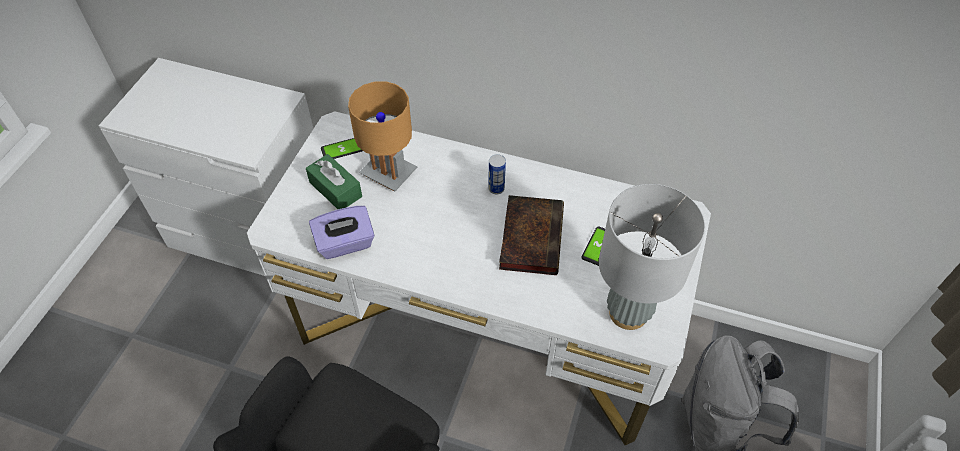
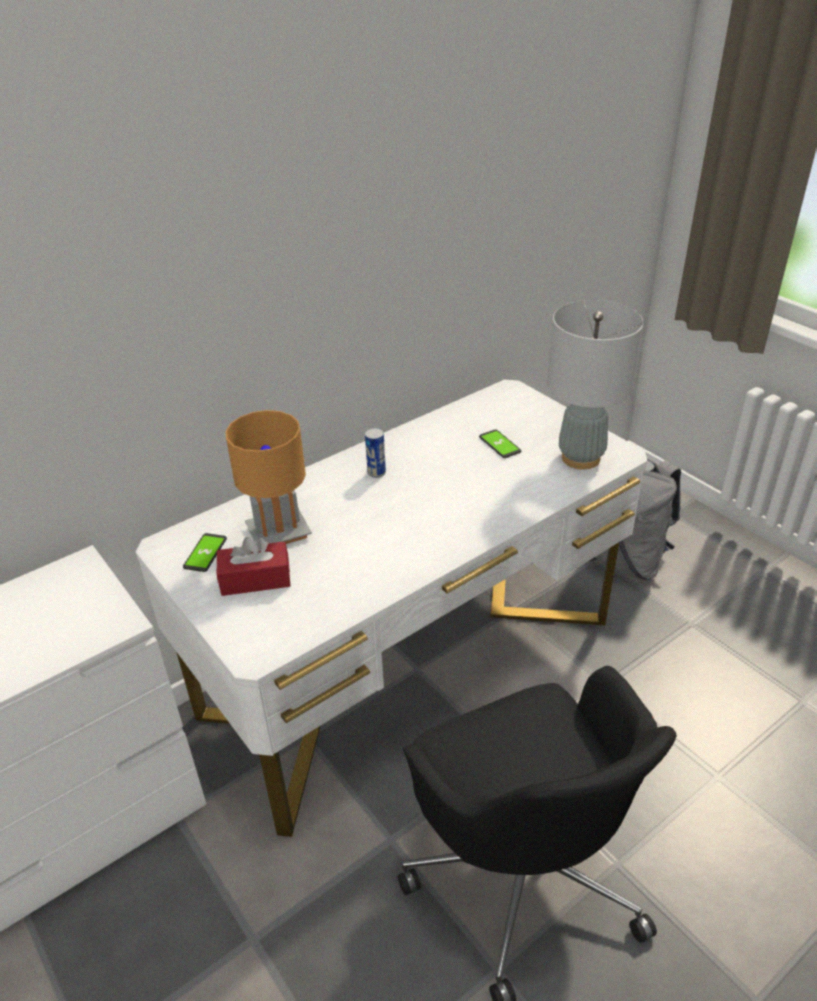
camera: 55 degrees left, 15 degrees down
(335, 189) = (255, 579): green tissue box -> red tissue box
(345, 244) = (338, 599): purple tissue box -> none
(531, 236) = (452, 475): book -> none

